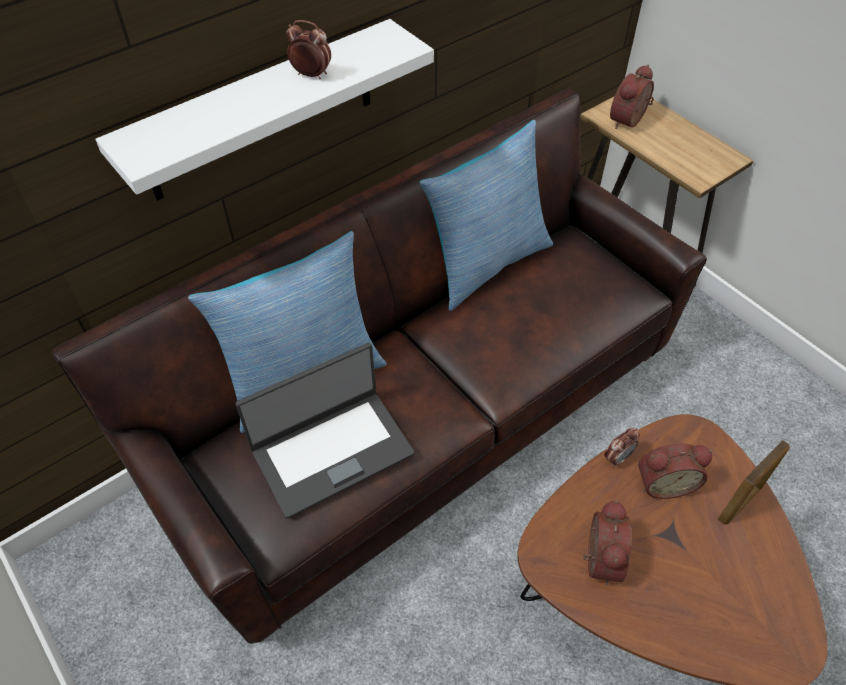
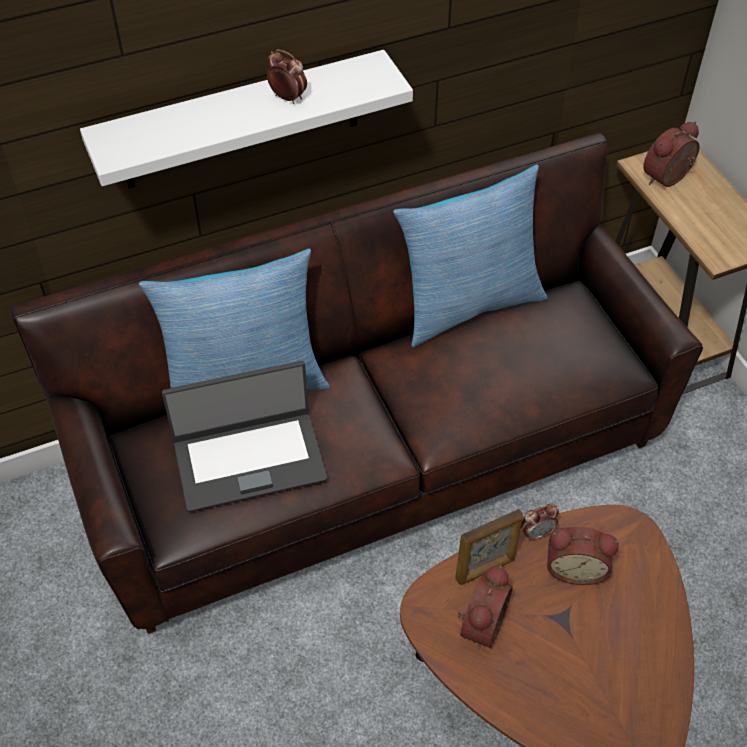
camera: 15 degrees right, 0 degrees up
(739, 503) = (647, 607): picture frame -> picture frame (485, 569)

